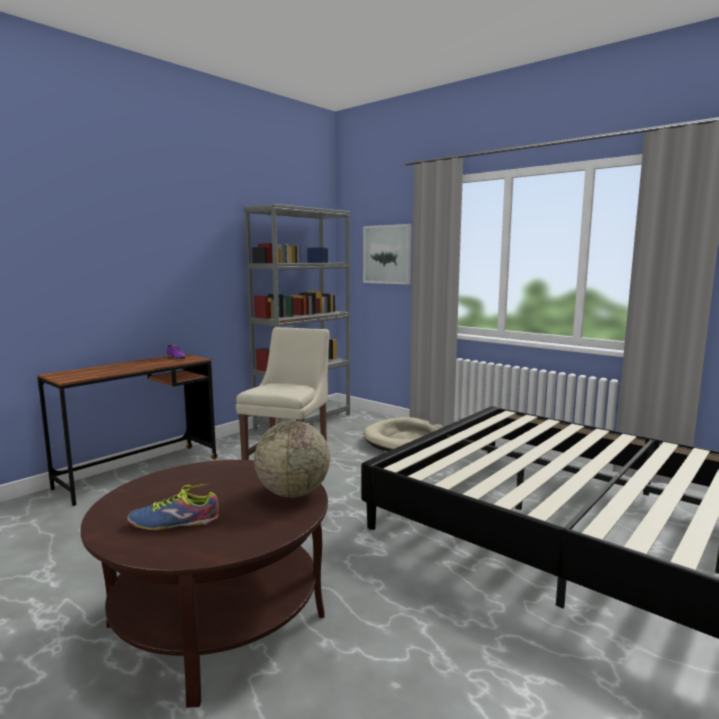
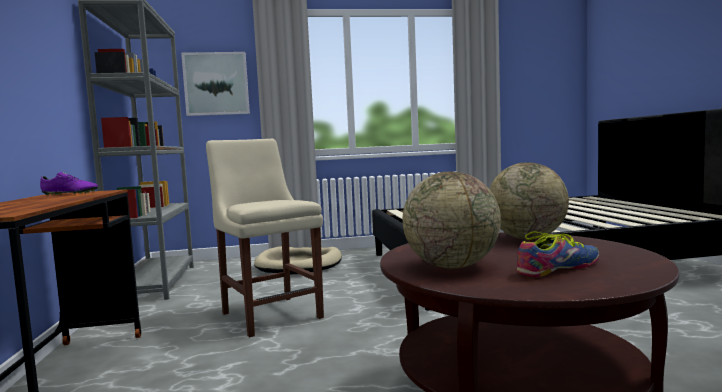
camera: 50 degrees left, 5 degrees down
(165, 489) = (451, 266): none -> globe
(174, 522) = (557, 268): shoe -> shoe turned 150 degrees counterclockwise

